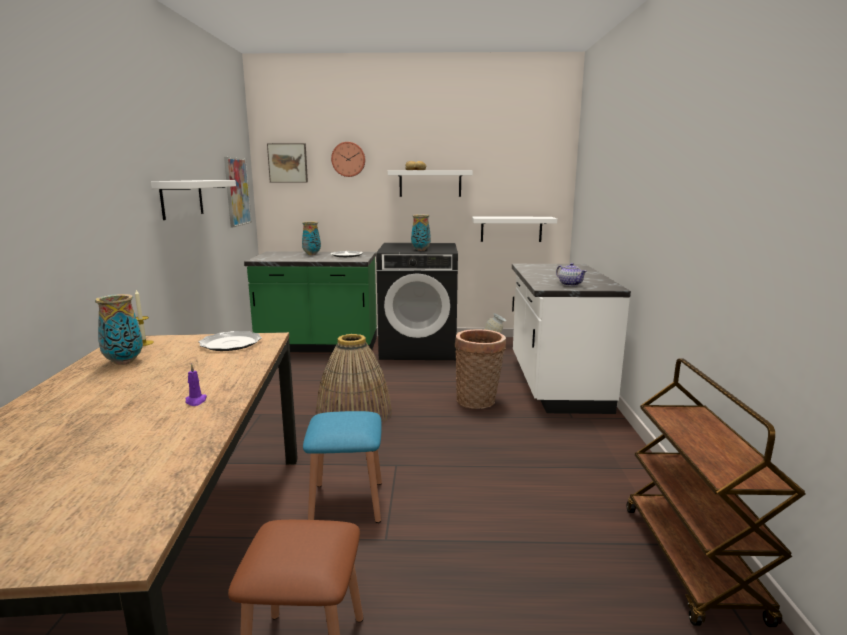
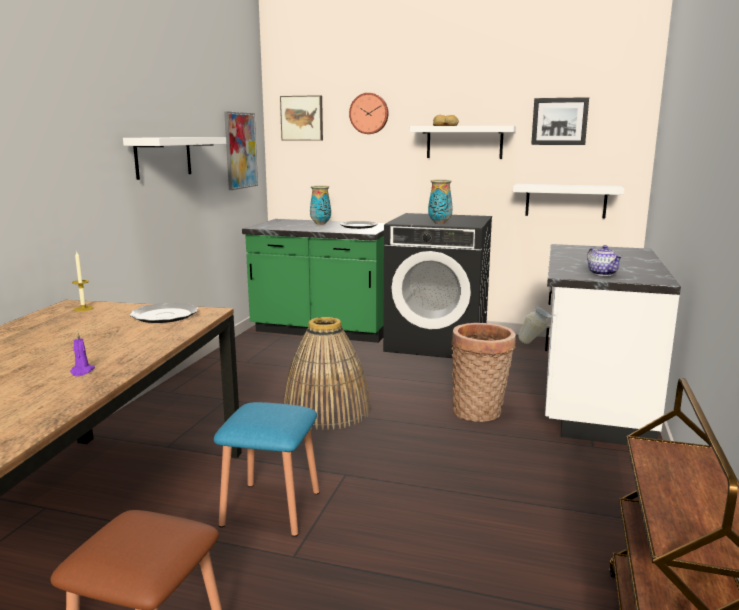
camera: 15 degrees right, 0 degrees up
(123, 362) = (50, 326): vase -> none
(504, 167) = (559, 121): none -> picture

